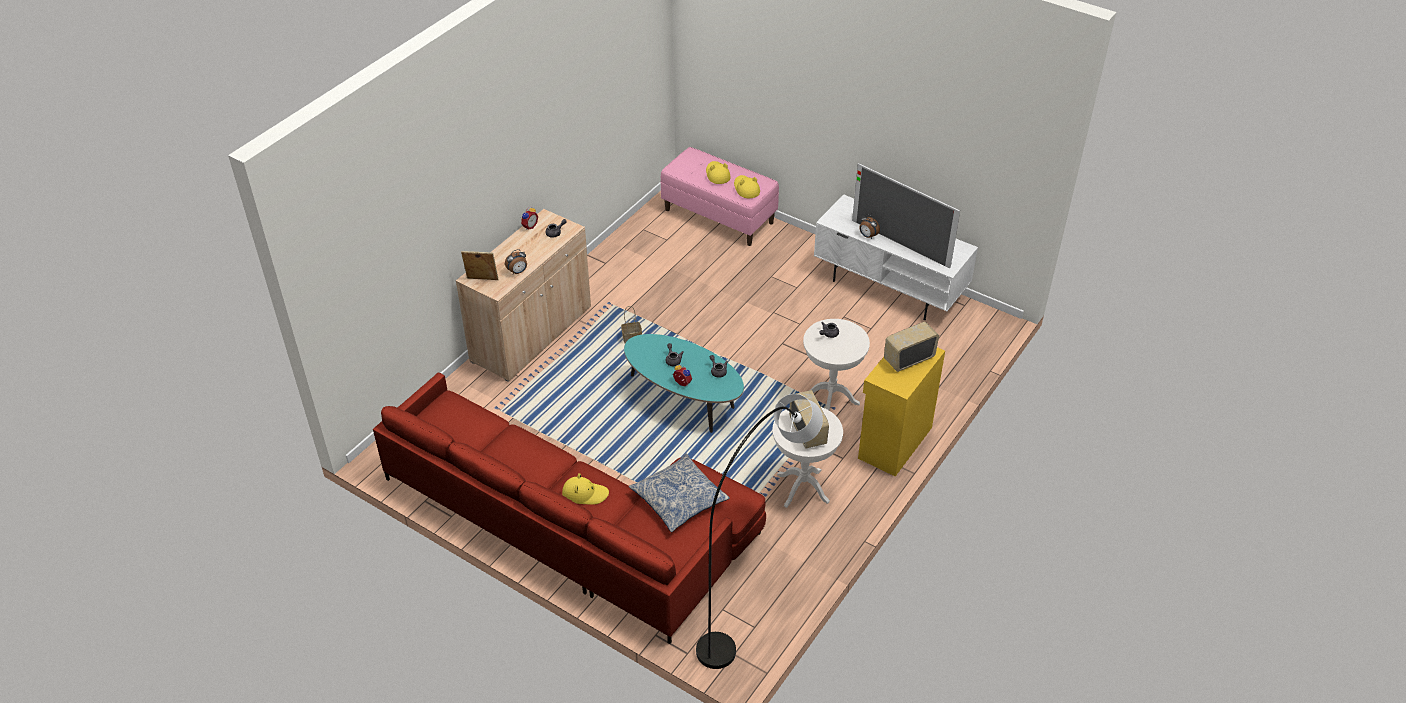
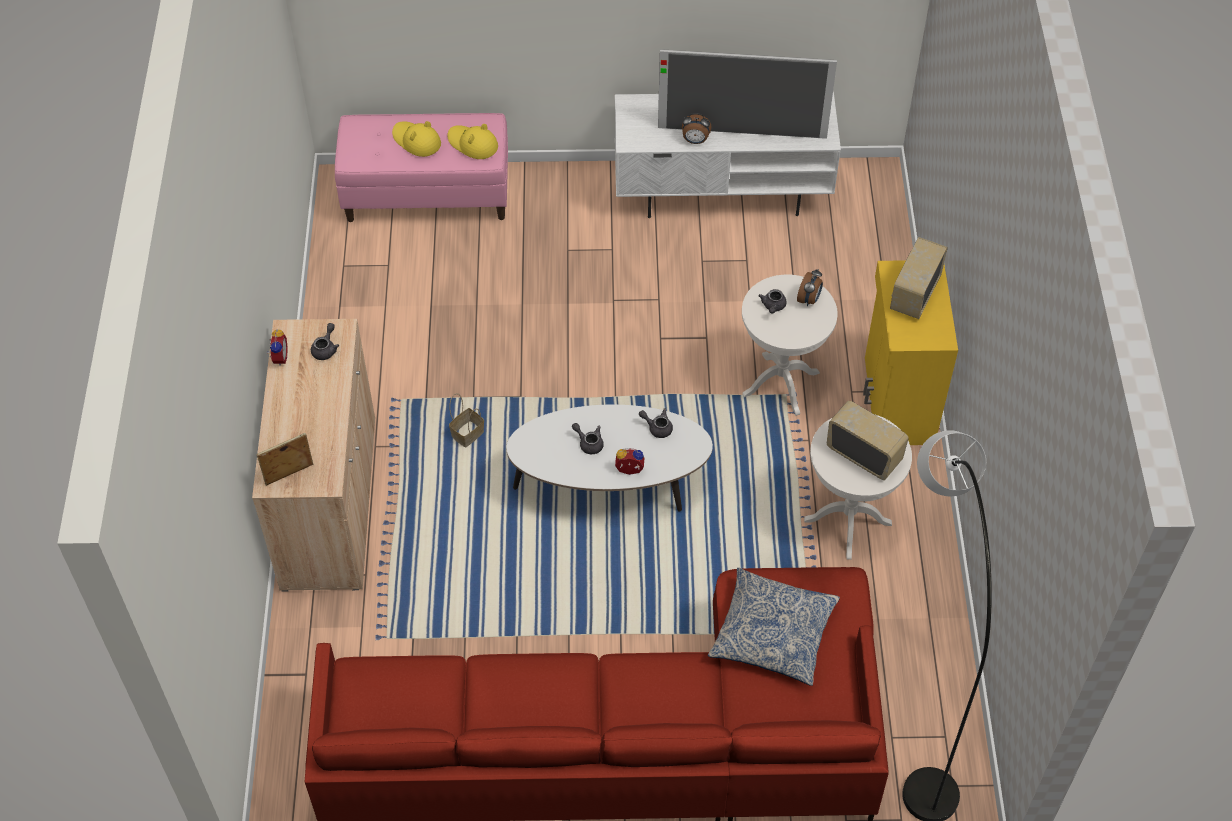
camera: 35 degrees left, 10 degrees up
(518, 272) = (328, 437): alarm clock -> alarm clock (809, 299)
(585, 493) = (657, 698): yellow hat -> none
(683, 401) = (609, 487): turquoise coffee table -> white coffee table

